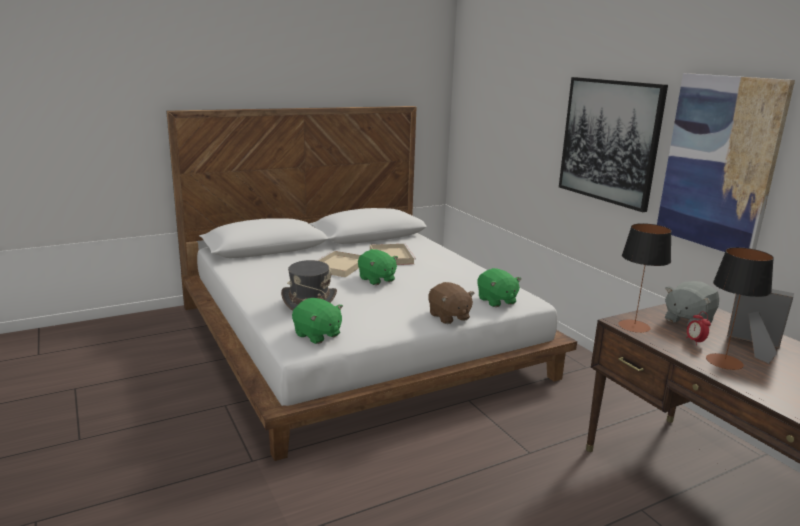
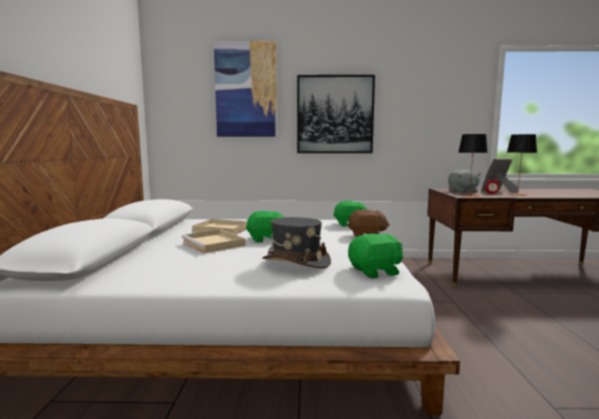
camera: 60 degrees left, 10 degrees down
(719, 163) = (415, 115): picture -> picture (246, 90)

